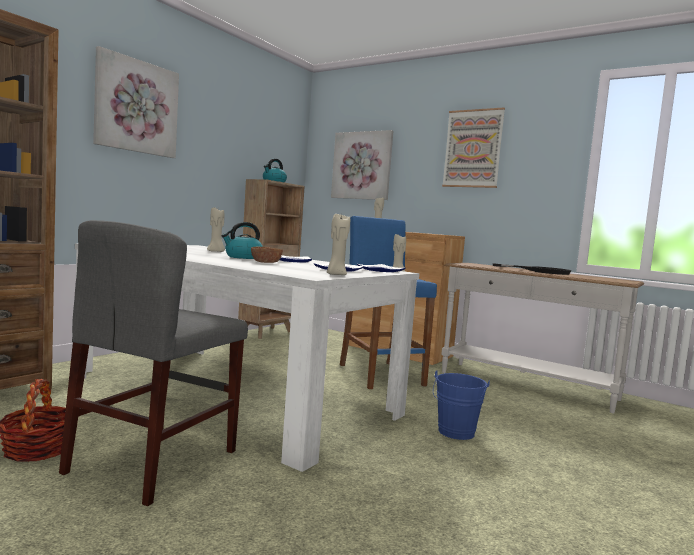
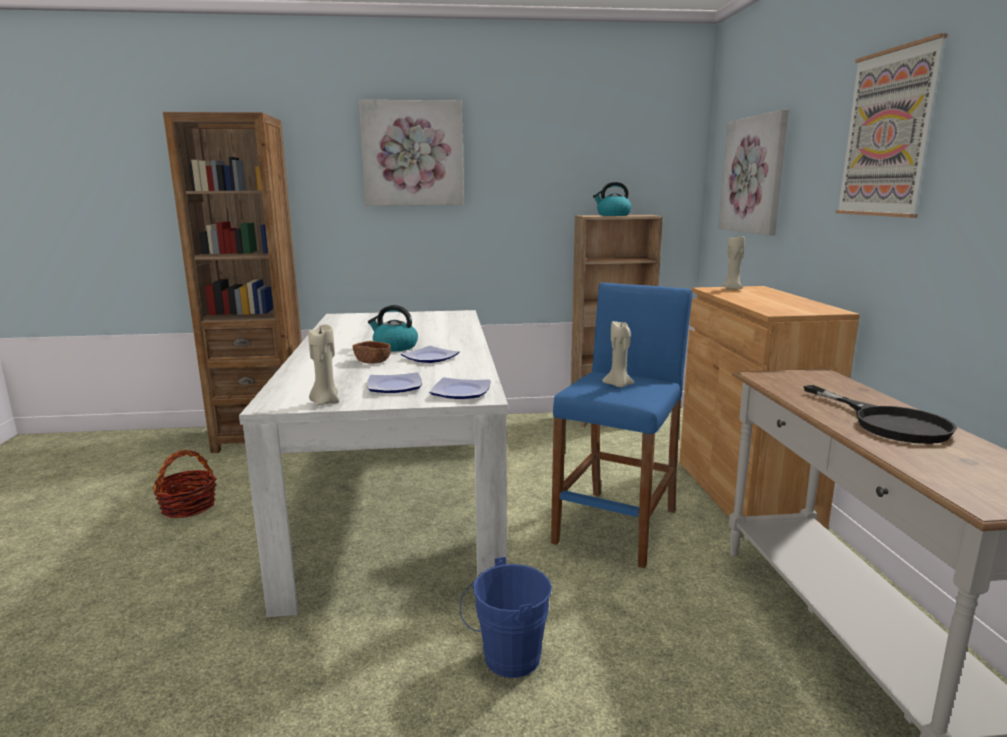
camera: 50 degrees right, 10 degrees up
(154, 461) = (213, 549): grey chair -> none
(216, 252) = (420, 330): beige candle -> none

